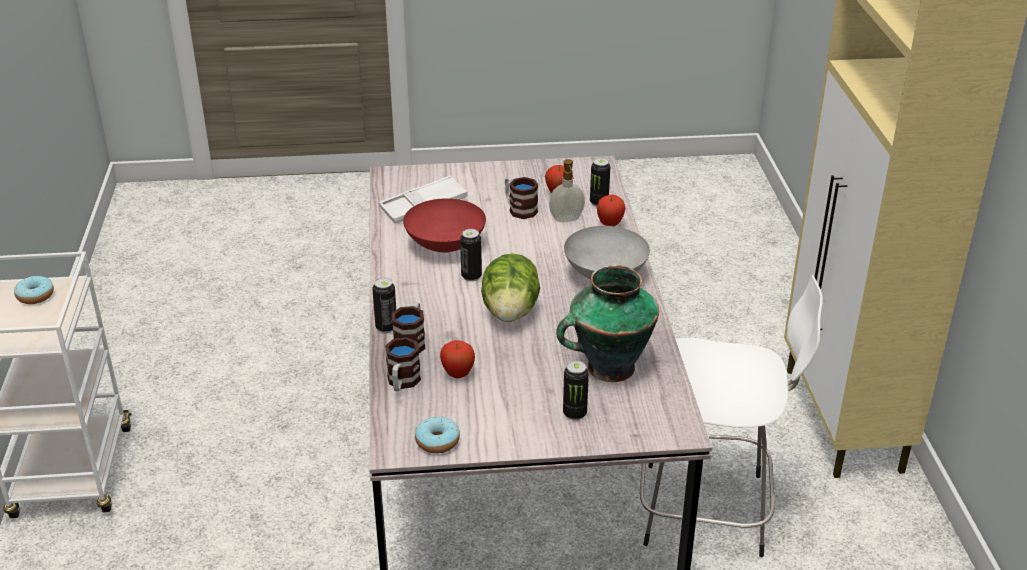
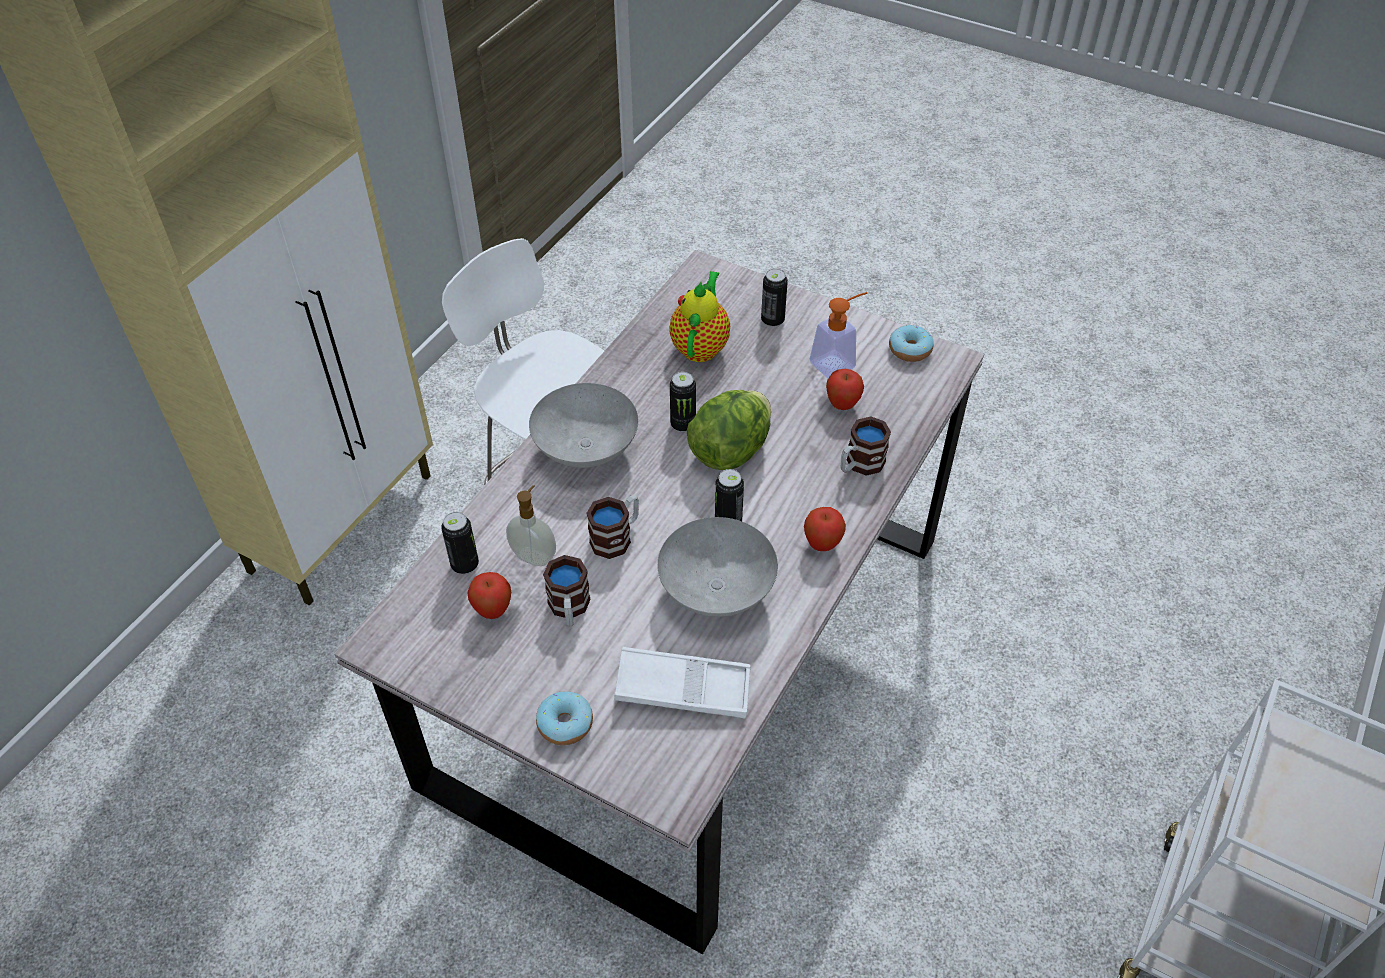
camera: 145 degrees left, 15 degrees up
(35, 296) = (1302, 847): donut -> donut (565, 724)
(386, 327) = (874, 496): can -> can (683, 424)
(402, 383) = (902, 421): mug -> mug (617, 537)
(444, 246) = (718, 589): red bowl -> grey bowl
(489, 404) = (838, 362): none -> soap dispenser
(608, 368) = (701, 346): vase -> teapot
(610, 224) = (496, 520): apple -> apple (822, 544)

